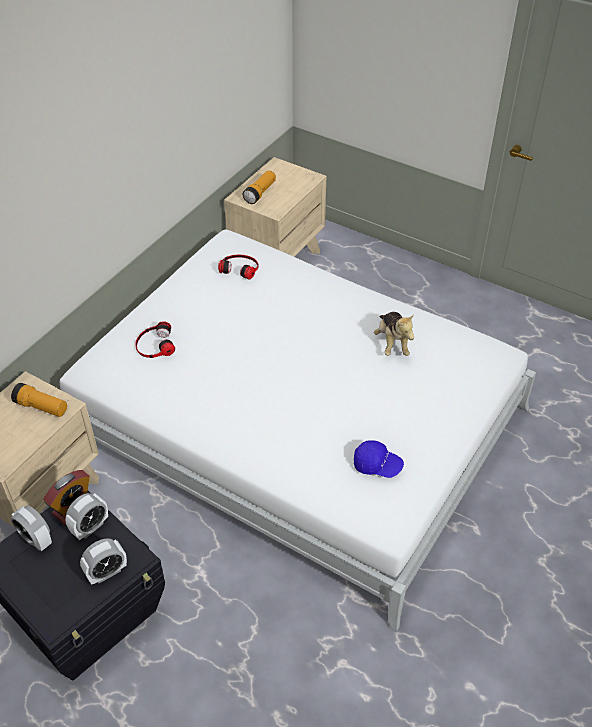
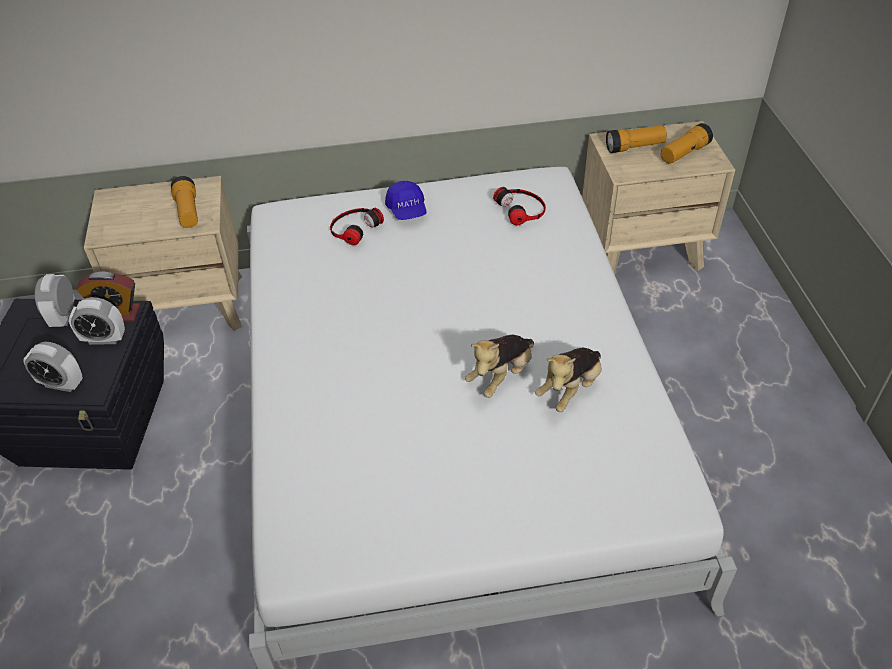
camera: 50 degrees right, 0 degrees up
(290, 181) = (684, 153): none -> flashlight
(353, 361) = (501, 376): none -> plush toy
(377, 465) = (370, 495): blue cap -> blue cap (407, 210)

